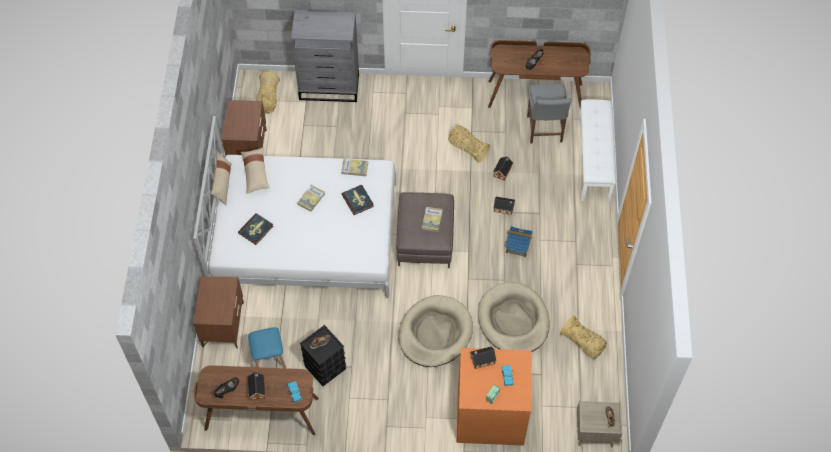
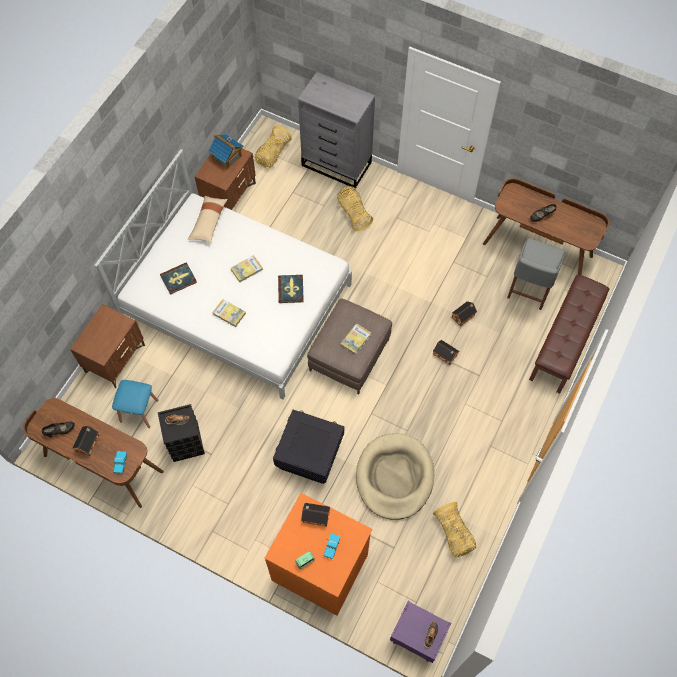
camera: 25 degrees right, 5 degrees up
(223, 183) = (173, 220): beige pillow -> none
(354, 168) = (305, 255): book -> book (229, 313)
(435, 333) = (309, 456): beige dog bed -> black storage box
(467, 148) = (440, 278): basket -> basket (353, 213)
(518, 246) = (439, 401): toy house -> toy house (227, 157)
(594, 161) = (564, 343): white bench -> brown bench
(594, 433) = (416, 637): beige nightstand -> purple nightstand

